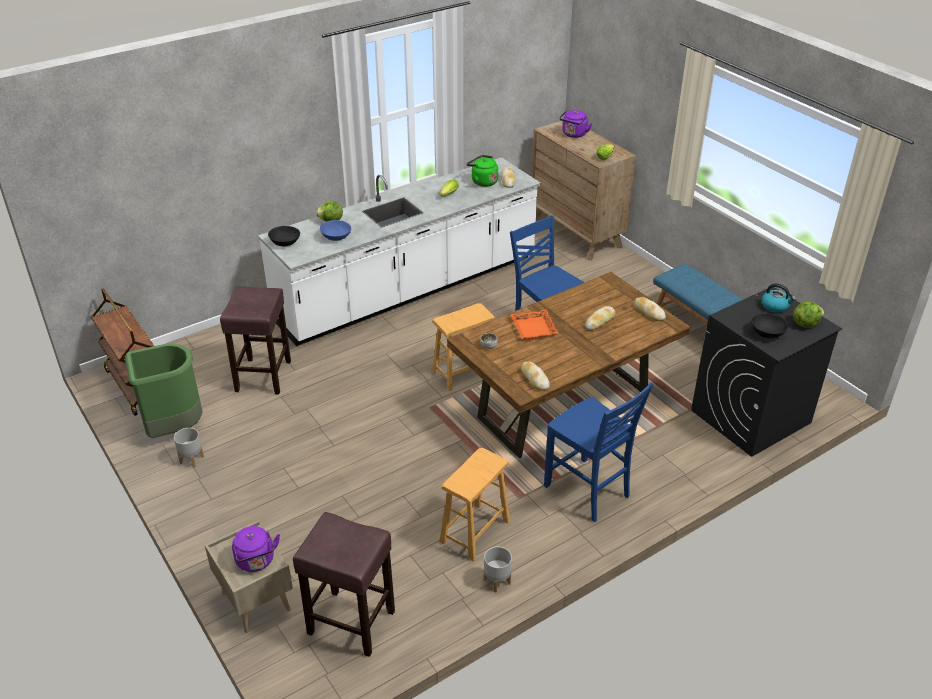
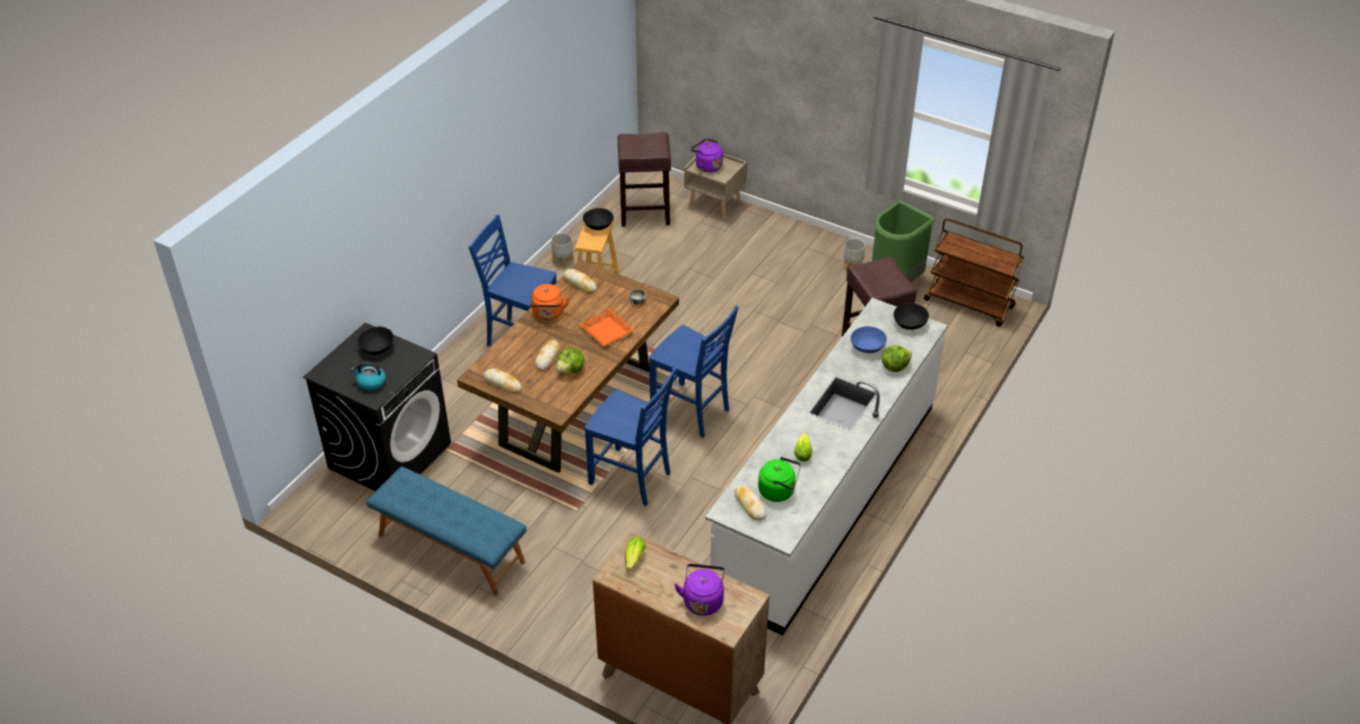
camera: 155 degrees right, 5 degrees up
(463, 372) = (692, 412): brown stool -> blue chair
(465, 479) = (598, 226): none -> black bowl
(581, 358) = (548, 314): none -> orange kettle
(805, 323) = (340, 370): lettuce -> lettuce (571, 370)

